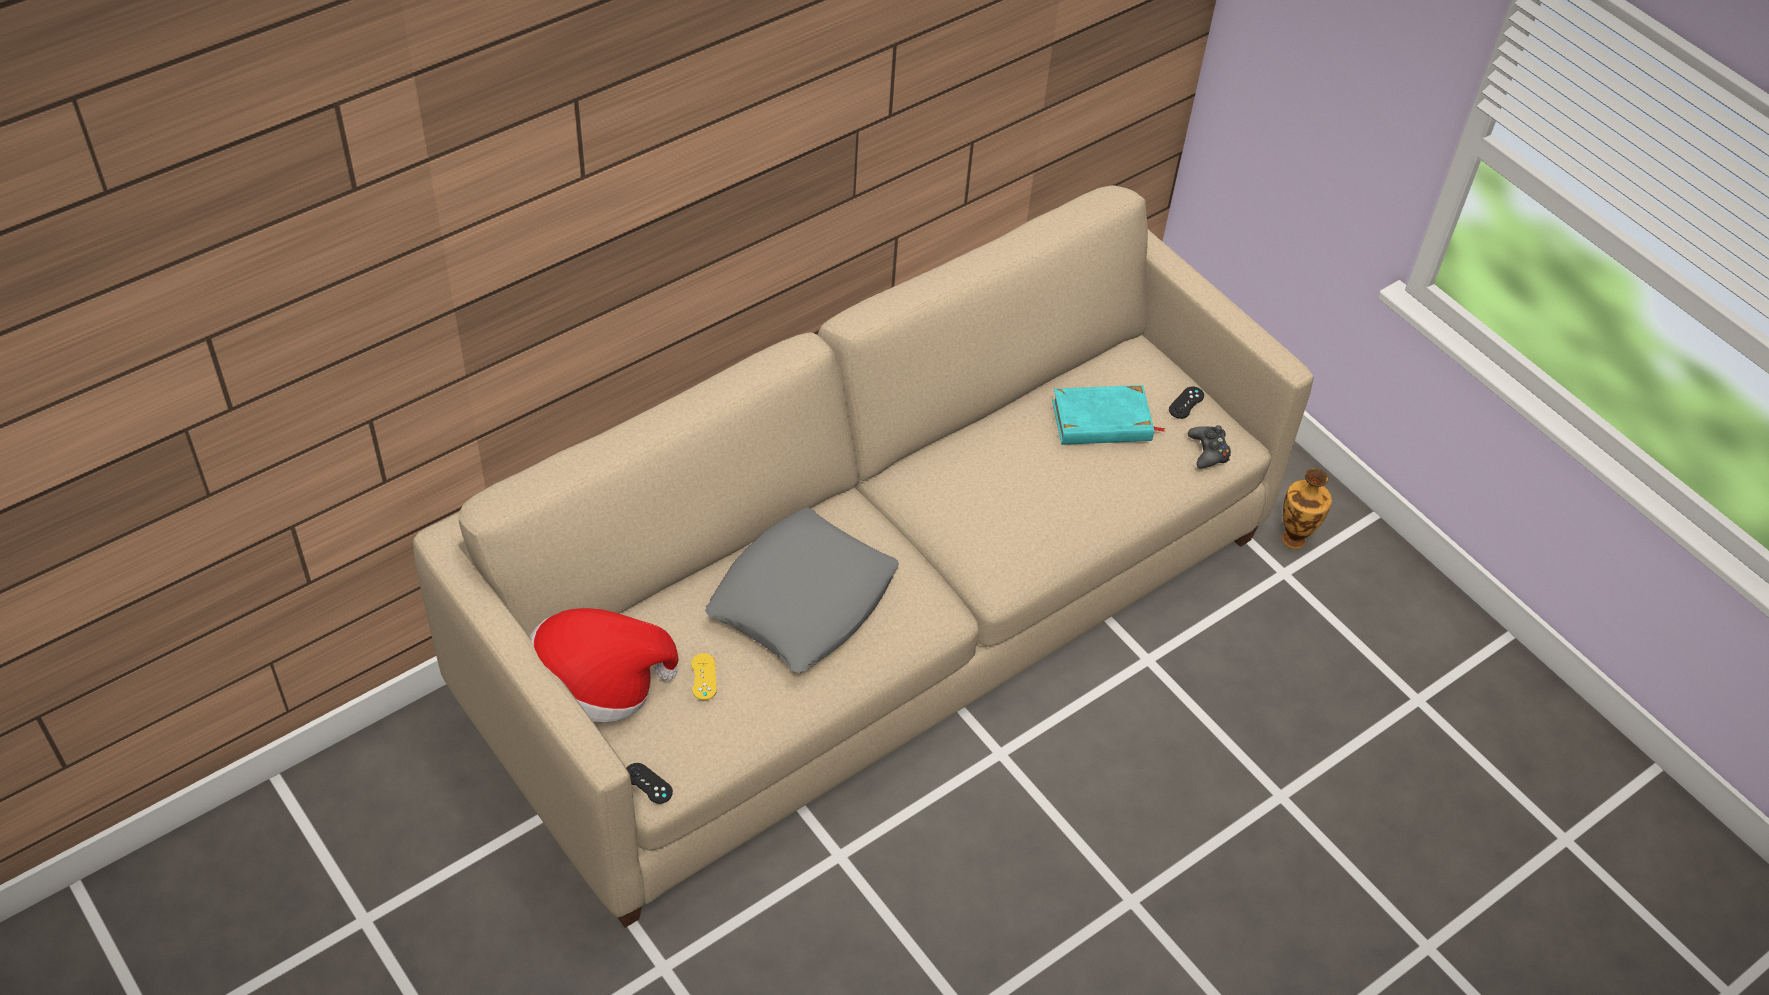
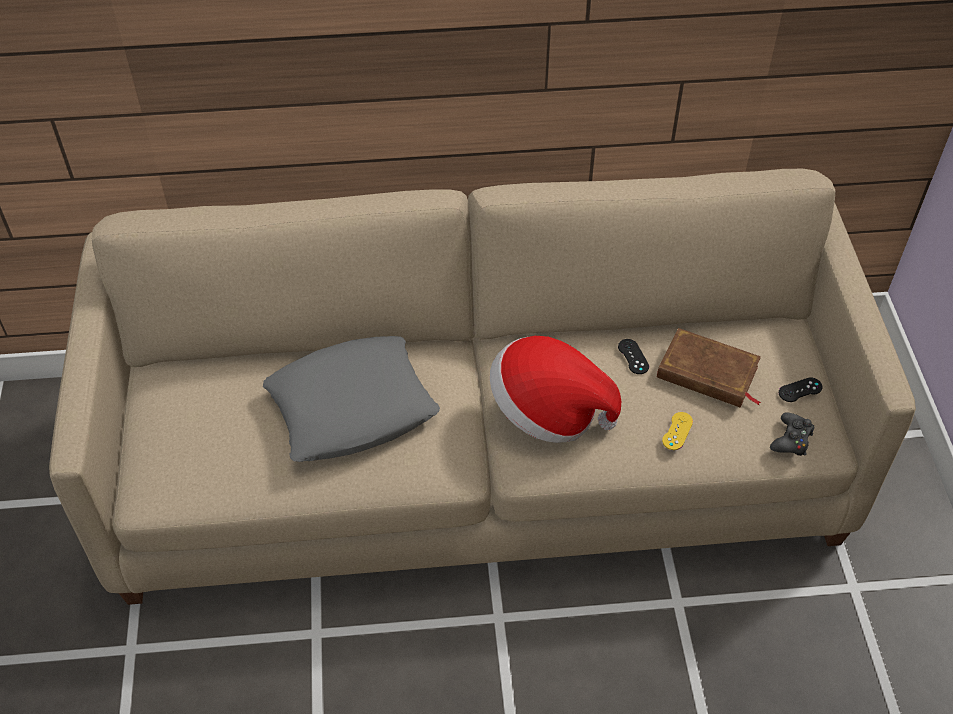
camera: 35 degrees right, 0 degrees up
(597, 687) = (155, 403): hat -> hat (548, 411)
(648, 783) = (137, 494): black game controller -> black game controller (633, 356)
(703, 677) = (232, 432): yellow game controller -> yellow game controller (677, 431)
(1102, 421) = (707, 373): turquoise book -> brown book
(1294, 538) = (884, 562): vase -> none

